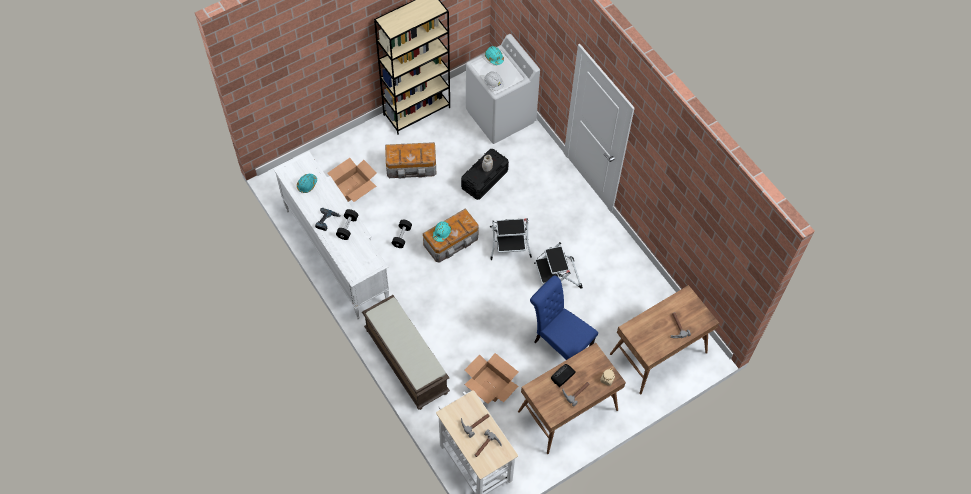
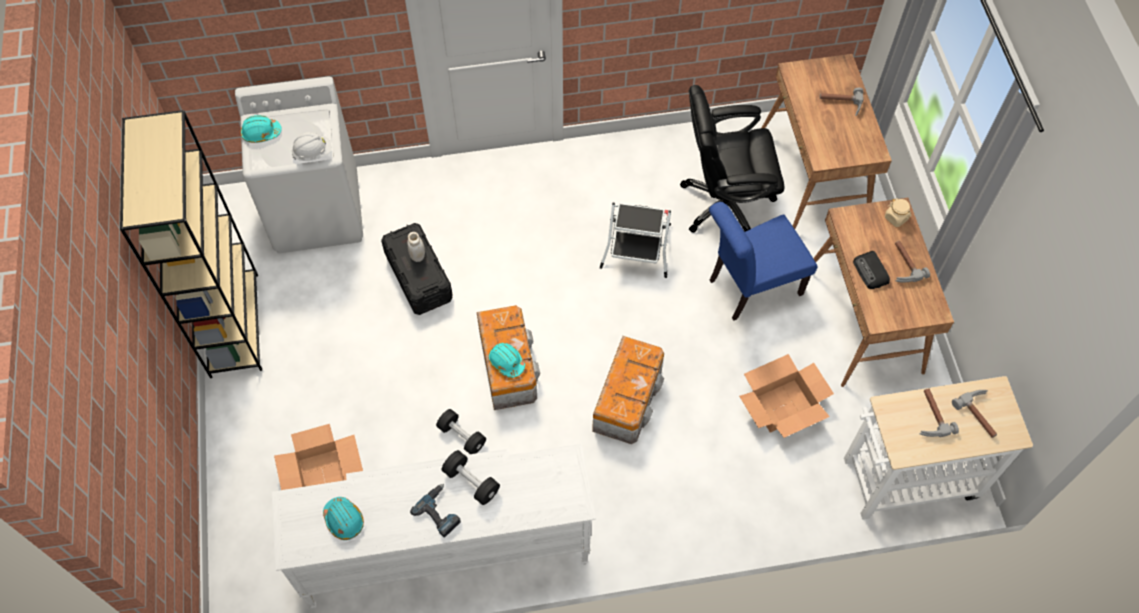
camera: 65 degrees left, 0 degrees up
(405, 361) = (694, 516): brown bench -> none
(412, 167) = (337, 372): storage box -> storage box (628, 398)
(509, 242) = (549, 287): step ladder -> none
(611, 312) = (726, 204): none -> black office chair

